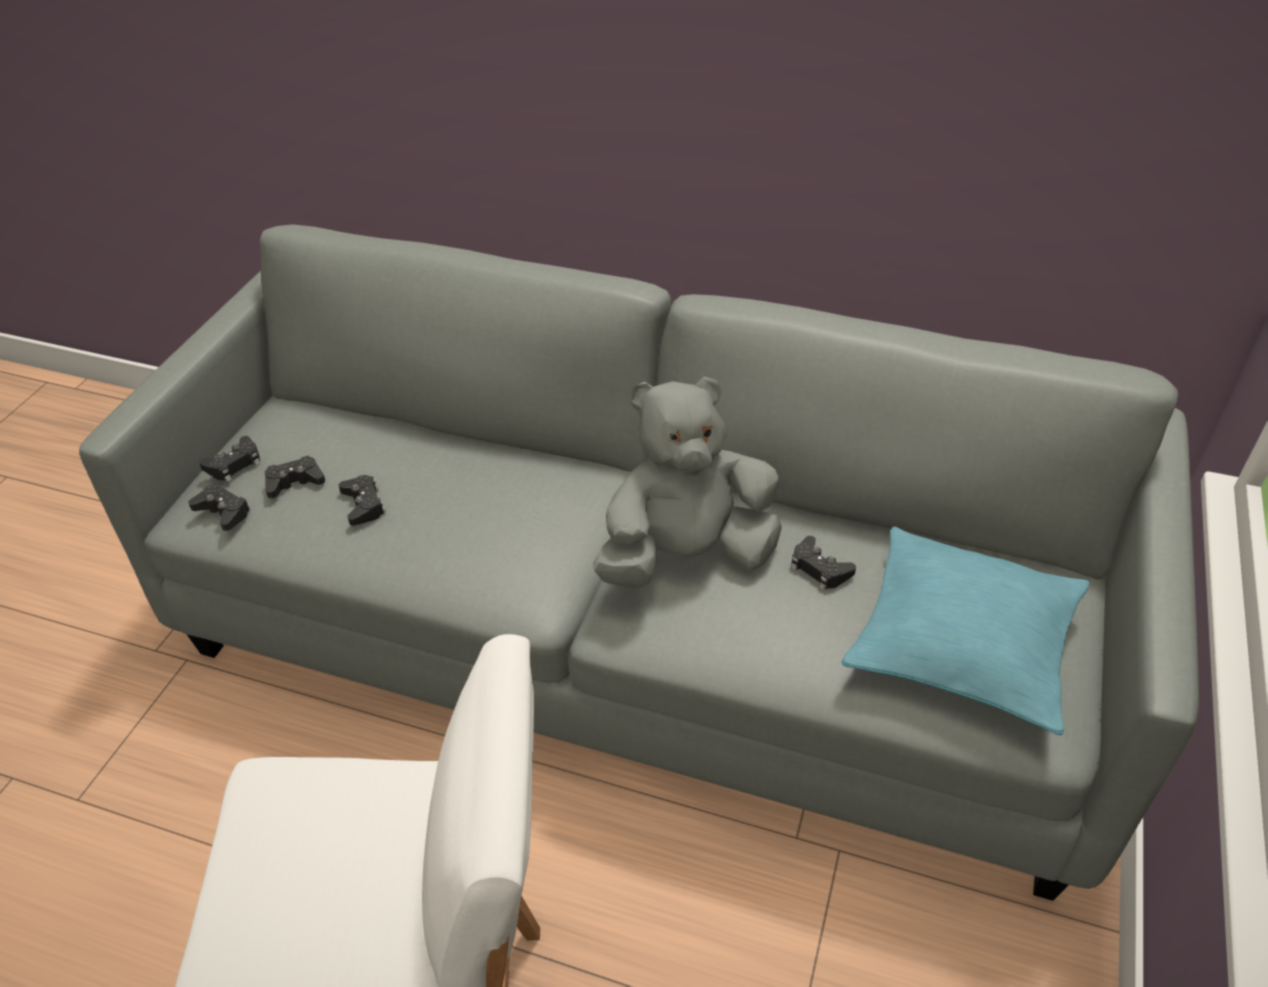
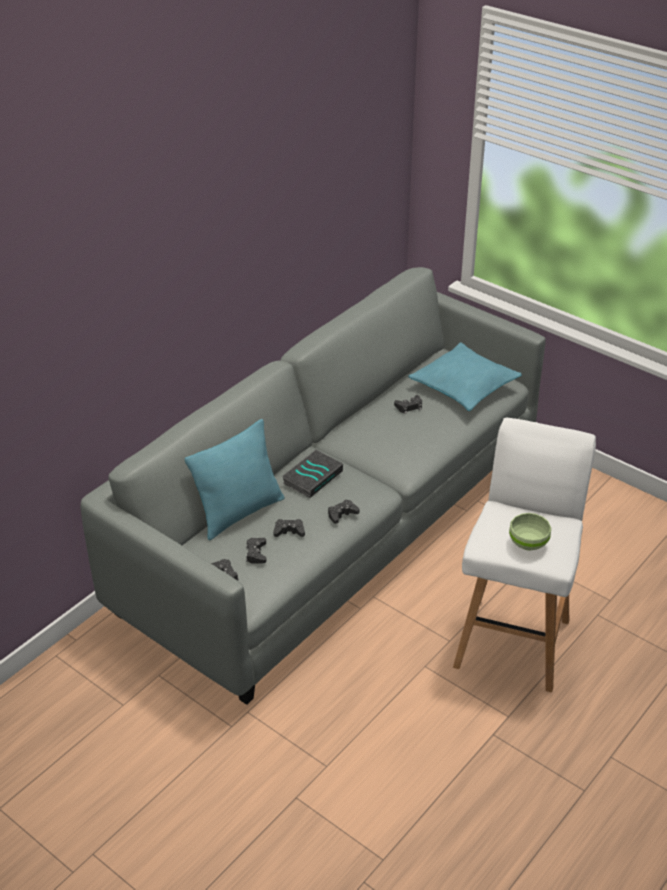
camera: 70 degrees left, 5 degrees down
(223, 512) = (261, 584): black game controller -> black game controller (342, 514)
(278, 877) = (527, 543): none -> green bowl
(399, 435) = (239, 512): none -> turquoise pillow
(525, 491) = (312, 476): none -> book
(686, 555) = (380, 440): grey plush toy -> none

